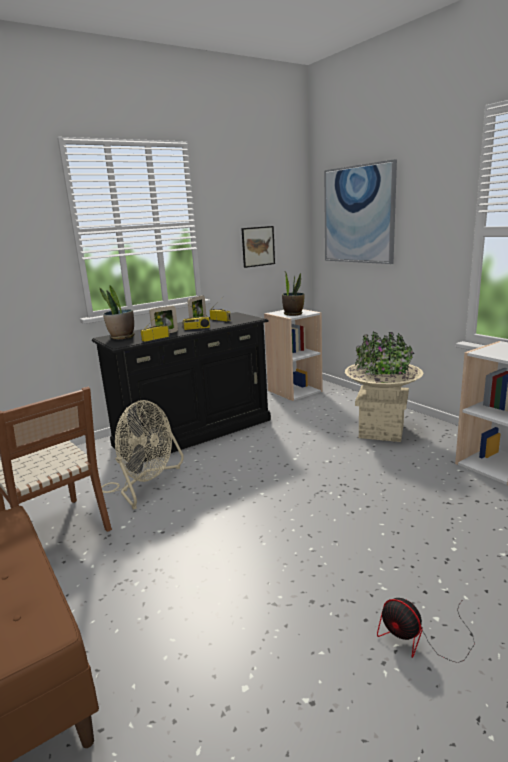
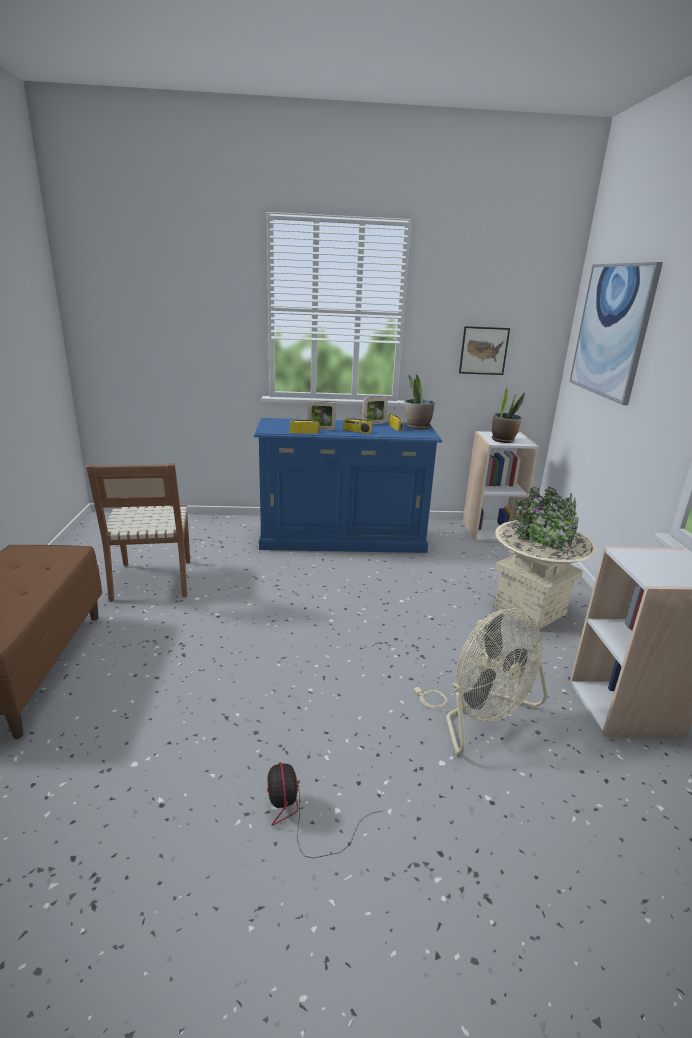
camera: 30 degrees right, 5 degrees up
(122, 337) = (282, 423): potted plant -> potted plant (417, 427)
(142, 486) = (247, 570): beige fan -> beige fan (477, 717)
(194, 432) = (343, 538): black cabinet -> blue cabinet

